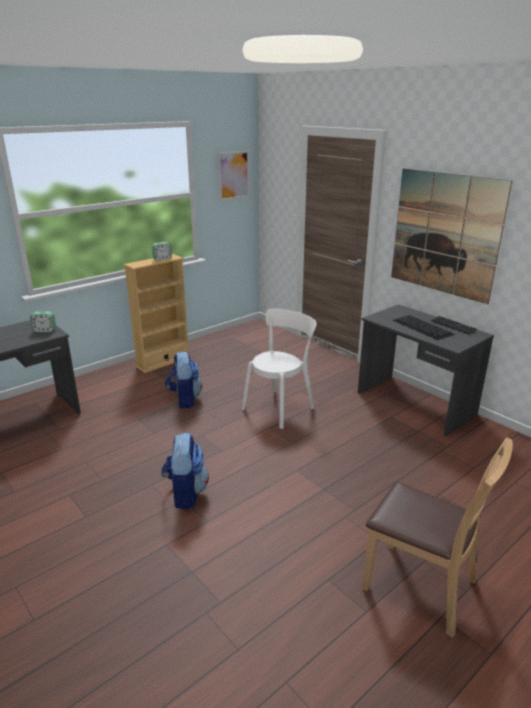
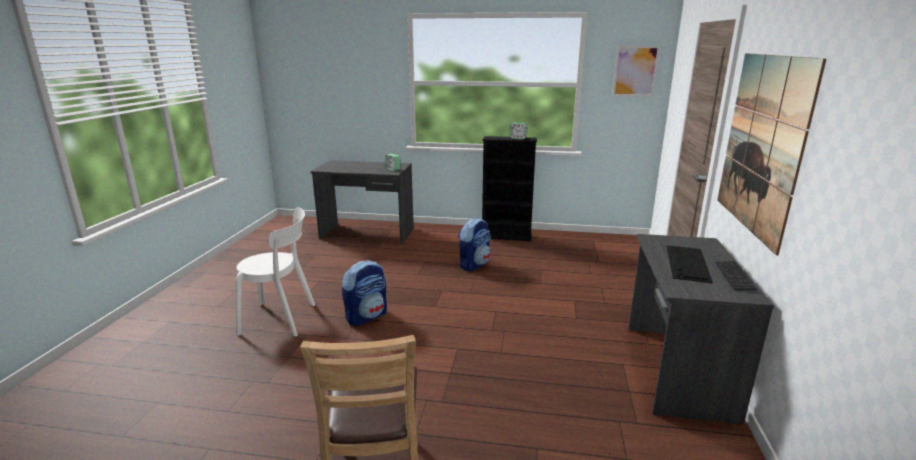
camera: 50 degrees right, 5 degrees down
(163, 362) = (506, 236): beige bookcase -> black bookcase
(280, 407) = (532, 303): white chair -> white chair (281, 319)

